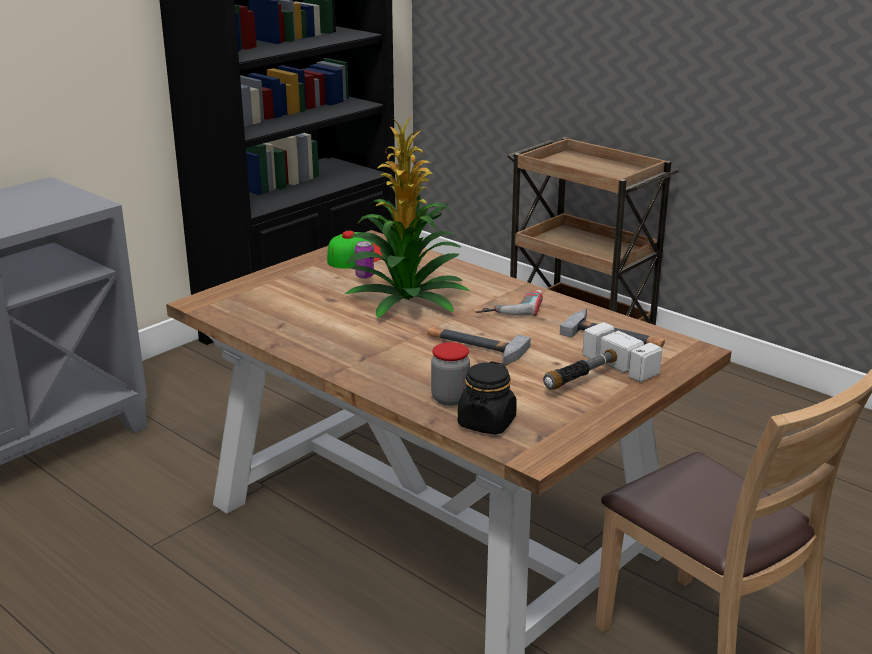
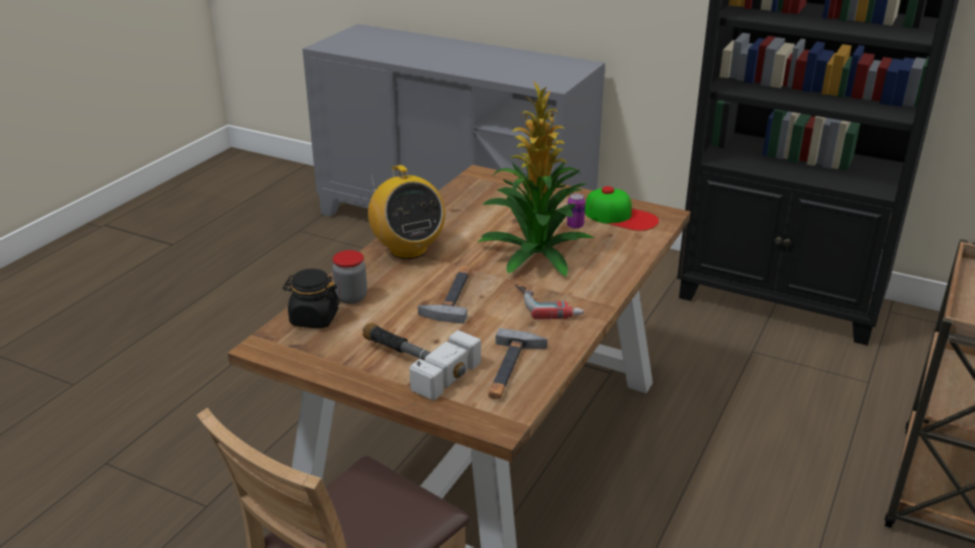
camera: 75 degrees right, 5 degrees up
(359, 359) = (408, 250): none -> radio

